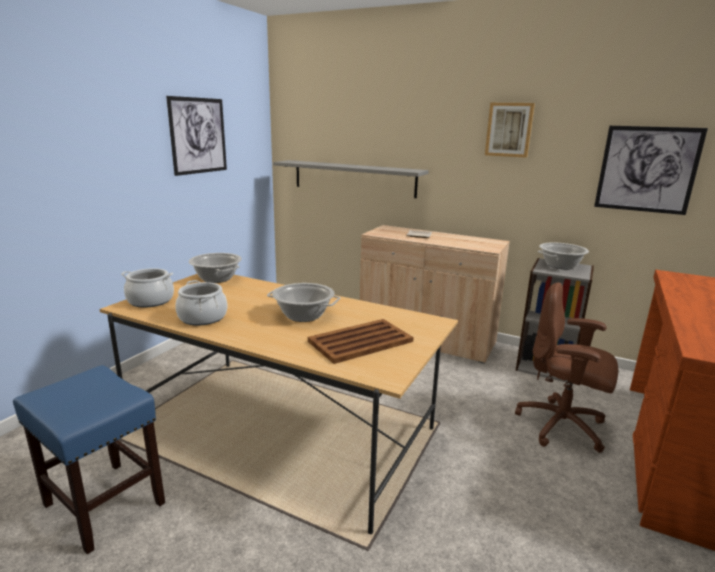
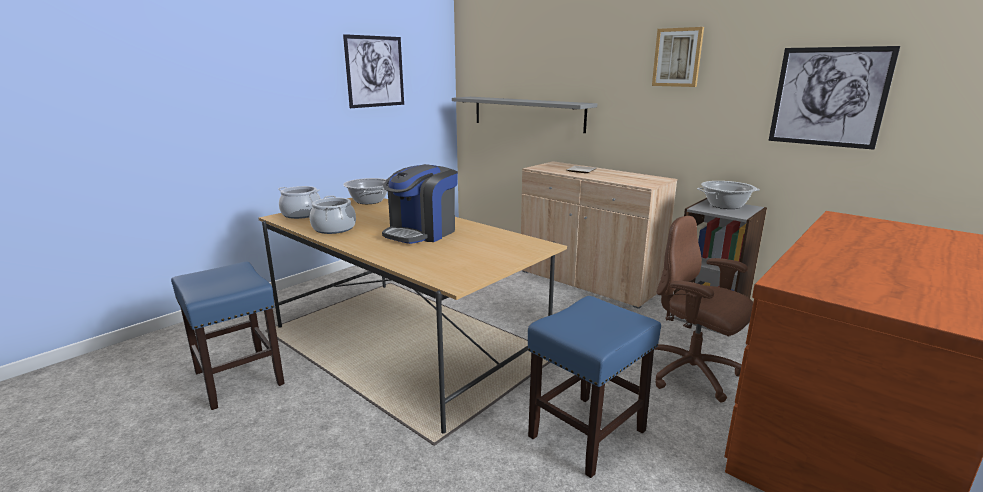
camera: 15 degrees right, 0 degrees up
(304, 315) = (422, 232): cooking pot -> coffee machine
(359, 341) = (454, 255): brown tray -> none
(506, 508) = (586, 434): none -> blue stool

